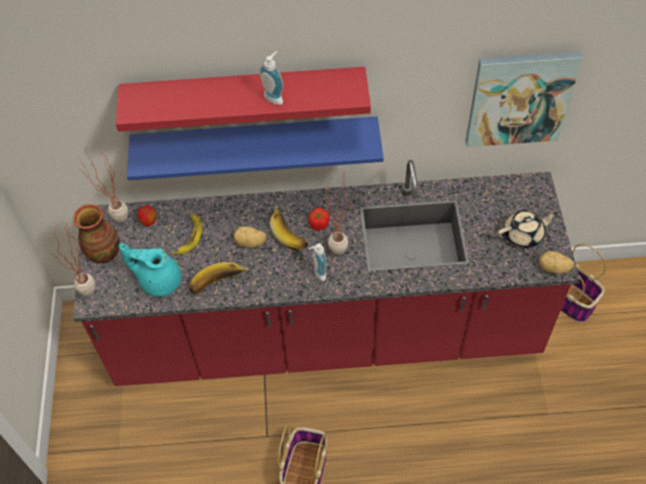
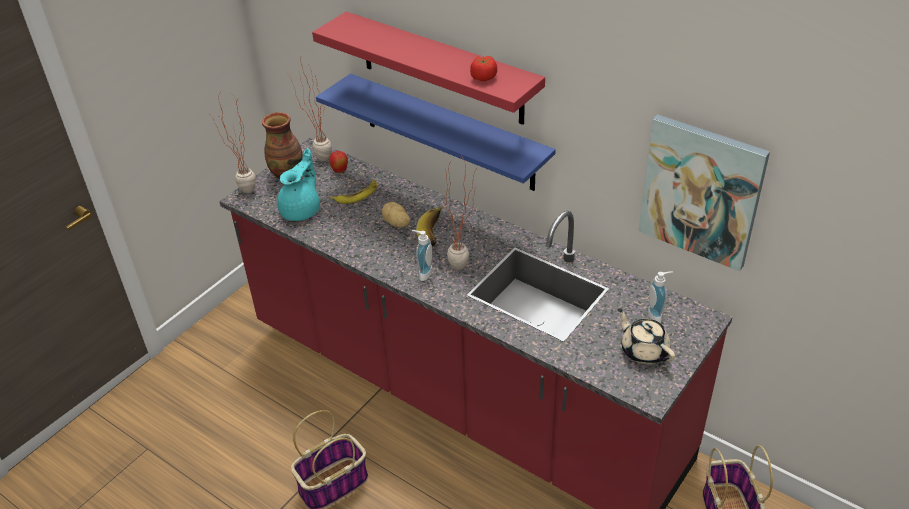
camera: 40 degrees right, 15 degrees down
(159, 280) = (302, 210): turquoise teapot -> turquoise teapot turned 60 degrees clockwise
(219, 284) = (340, 237): banana -> none
(275, 97) = (445, 64): soap dispenser -> soap dispenser (657, 315)
(319, 224) = (465, 240): tomato -> tomato (483, 77)
(523, 235) = (643, 350): beige teapot -> beige teapot turned 150 degrees counterclockwise
(554, 268) = (643, 394): potato -> none

